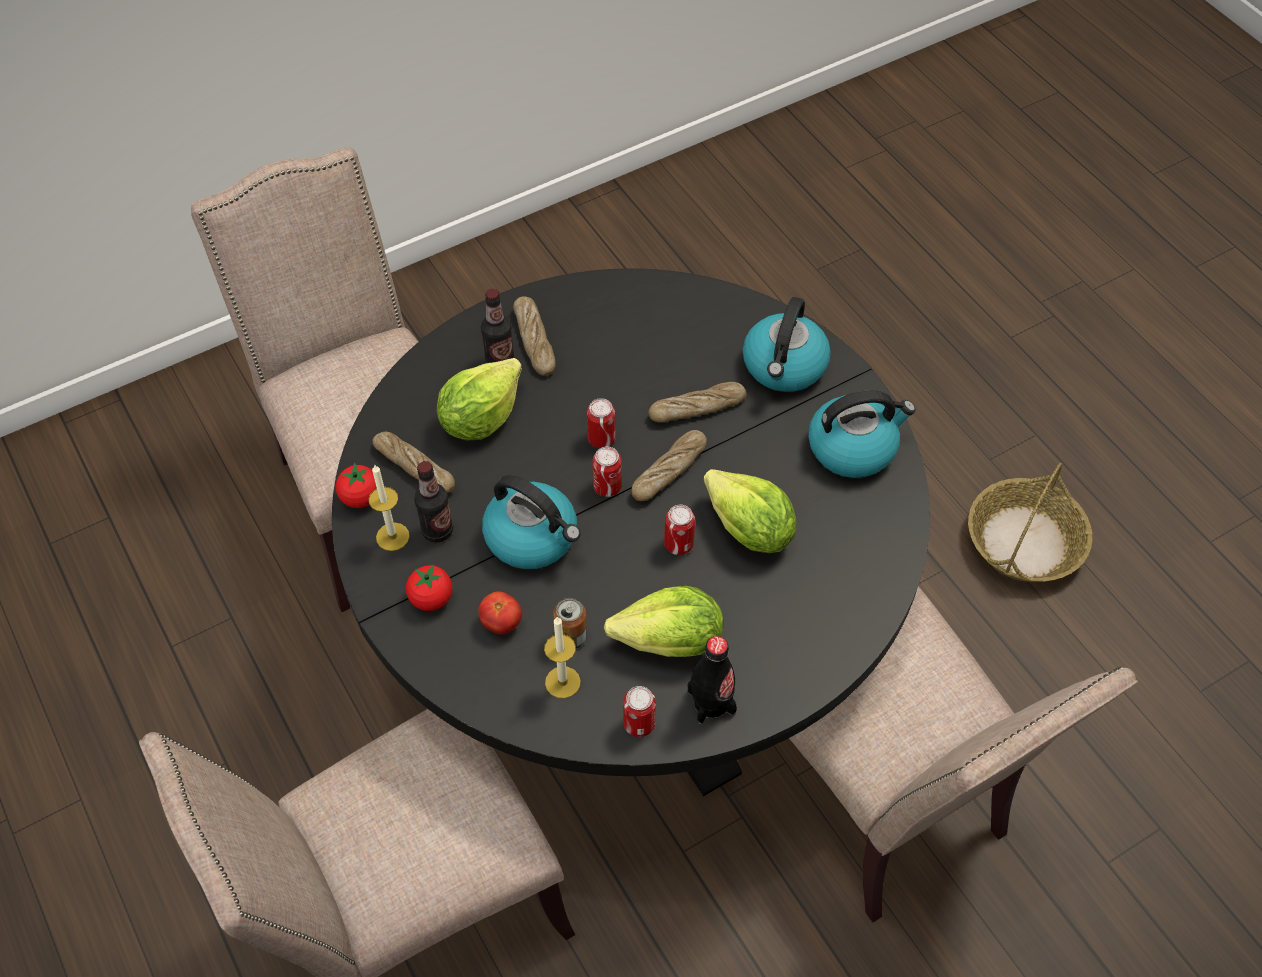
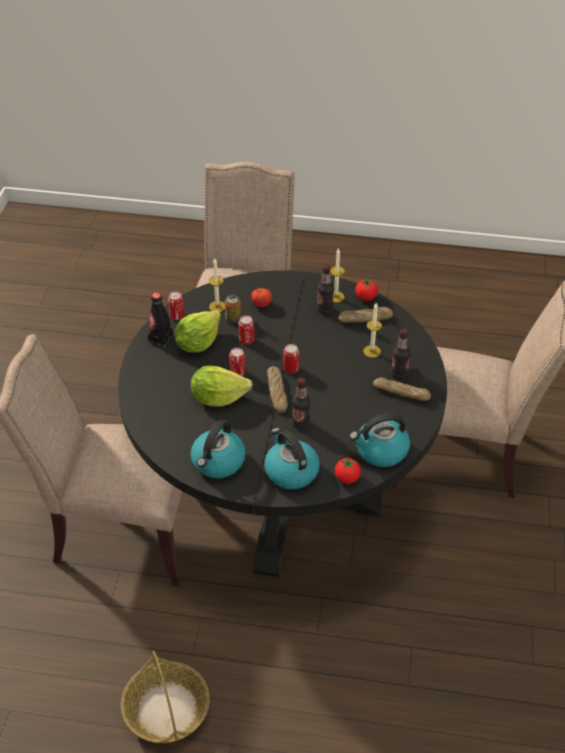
camera: 130 degrees right, 10 degrees down
(431, 598) = (294, 293): tomato -> tomato (347, 478)
(480, 418) = (372, 351): lettuce -> candle
(533, 537) = (290, 333): kettle -> kettle (380, 451)
(601, 438) = (318, 382): can -> can (246, 340)
(697, 408) = (300, 423): bread -> bottle

